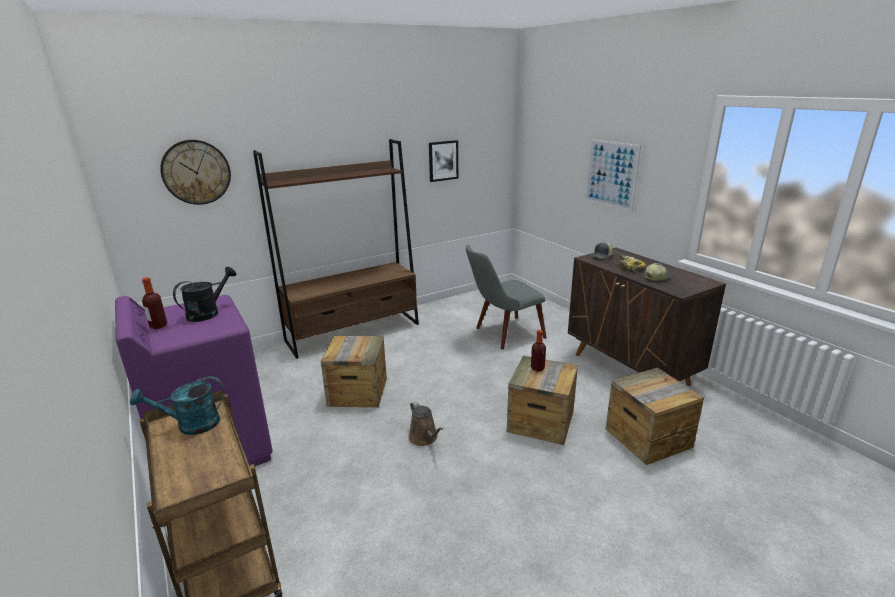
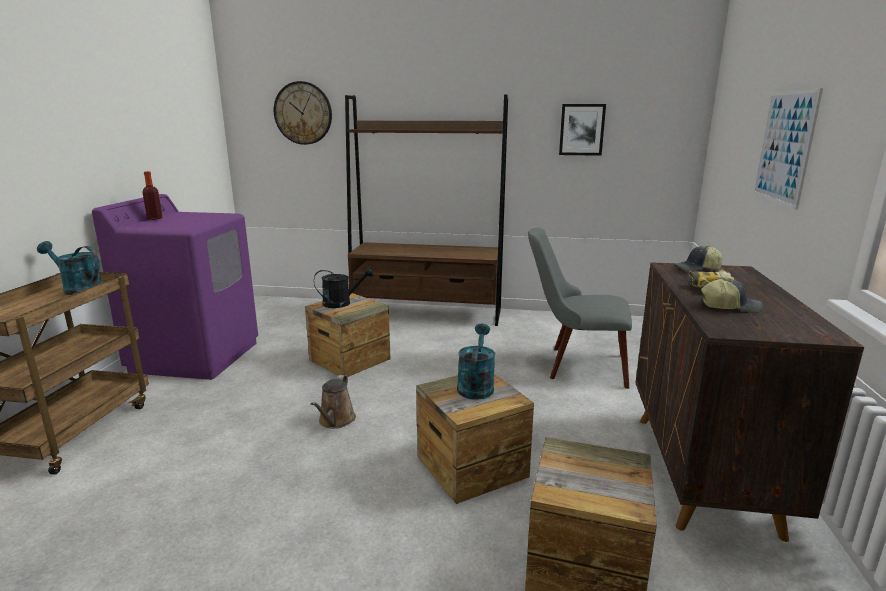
camera: 40 degrees right, 5 degrees down
(208, 312) = (199, 219): black watering can -> black watering can (342, 303)
(537, 368) = (476, 385): bottle -> turquoise watering can

